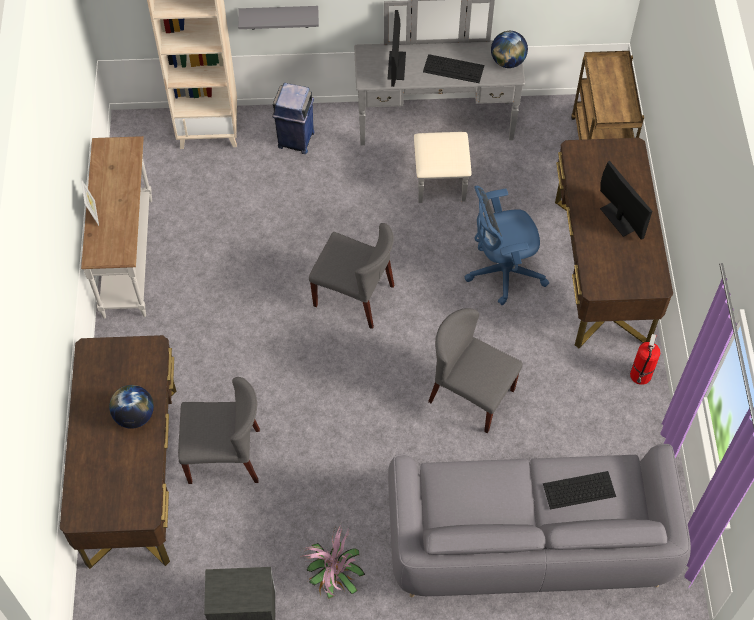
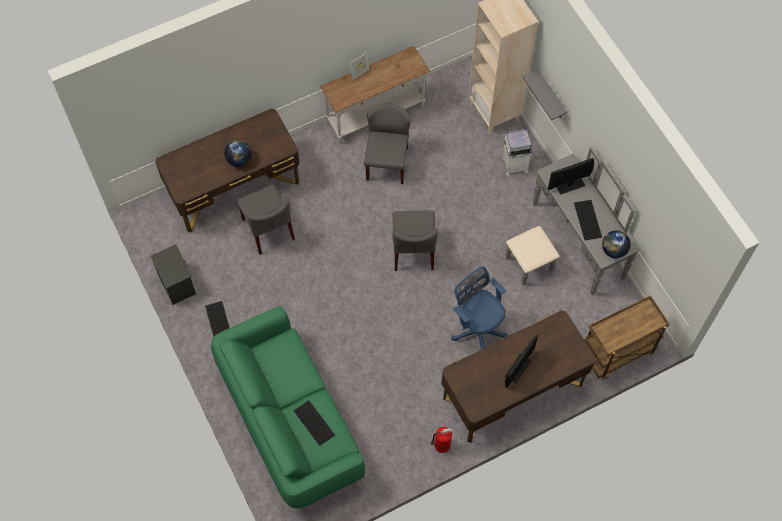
camera: 65 degrees right, 5 degrees up
(295, 140) = (514, 165): blue trash can -> white trash can
(334, 578) = (218, 321): potted plant -> keyboard
(470, 395) = (375, 347): grey chair -> grey chair (387, 163)
(529, 542) = (289, 420): grey sofa -> green sofa

